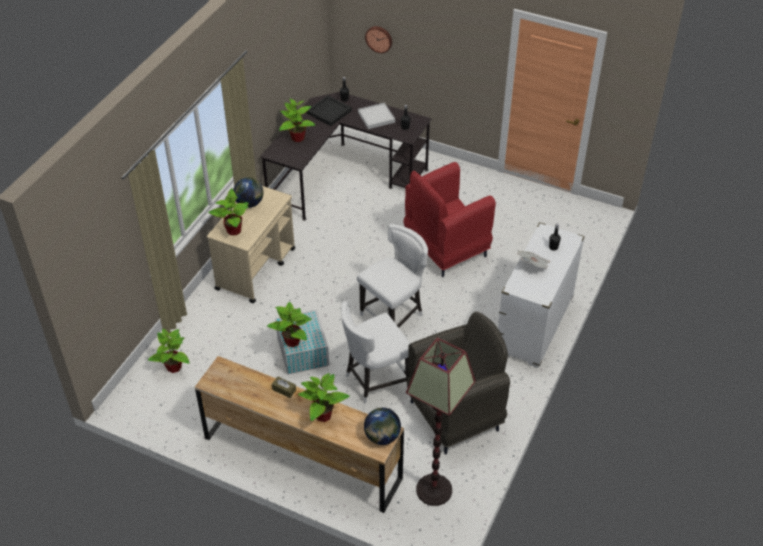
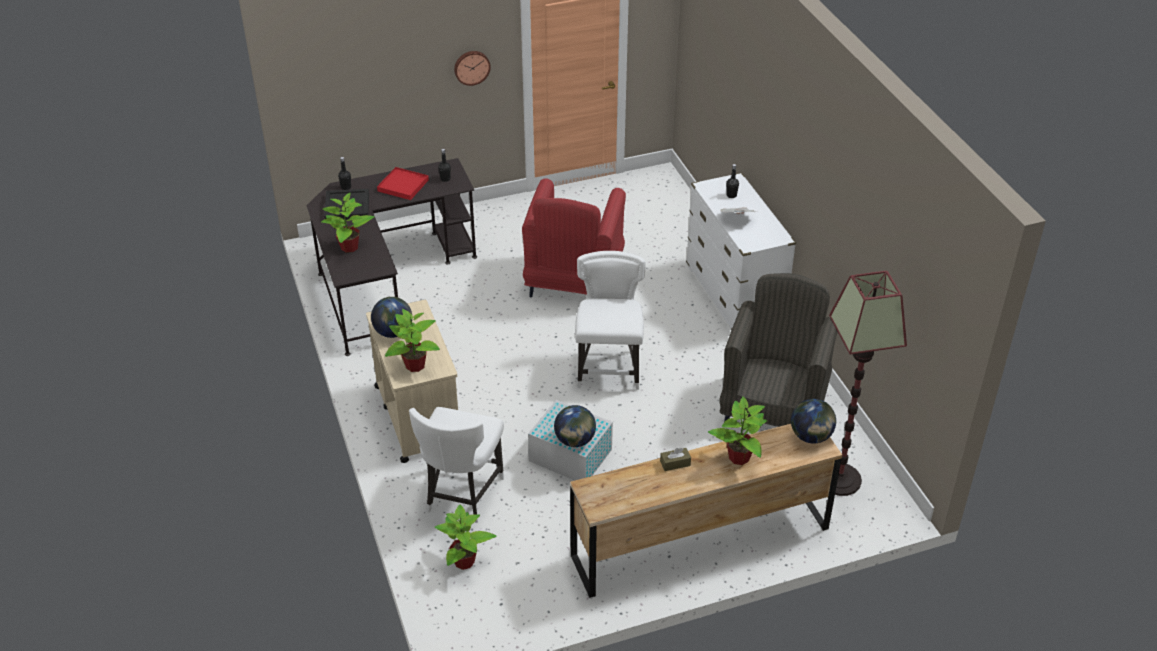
camera: 45 degrees left, 5 degrees down
(293, 341) = (575, 440): potted plant -> globe
(375, 380) = (669, 431): white chair -> white chair (461, 495)
(376, 117) = (403, 185): white tray -> red tray
(379, 38) = (353, 95): wall clock -> wall clock (471, 67)

